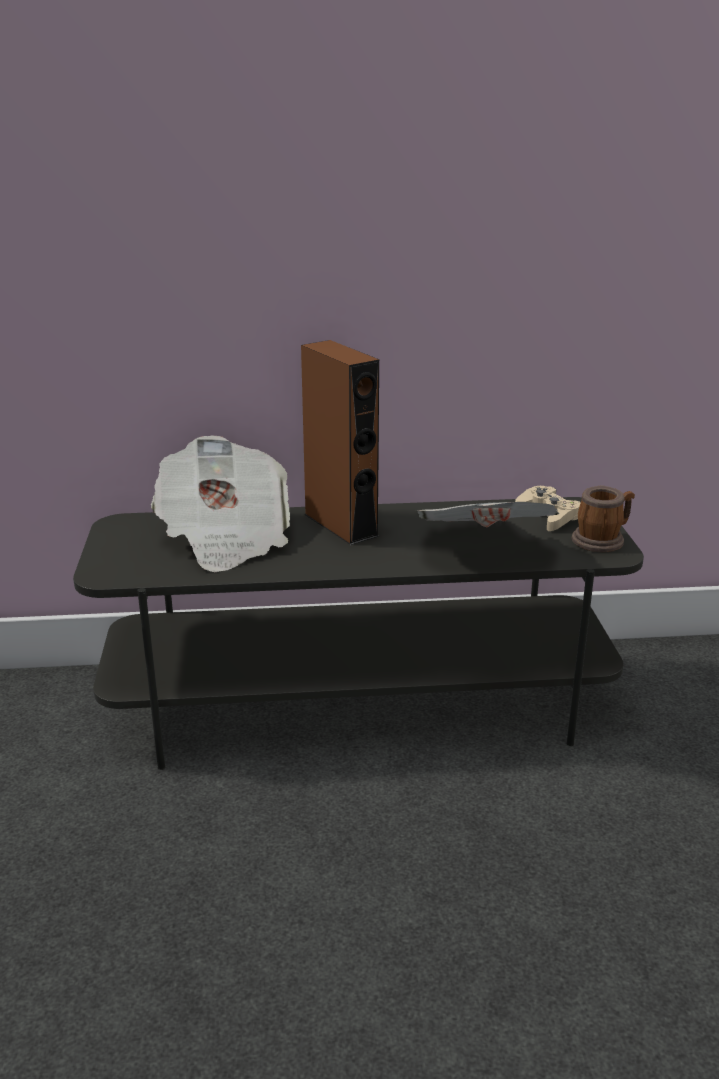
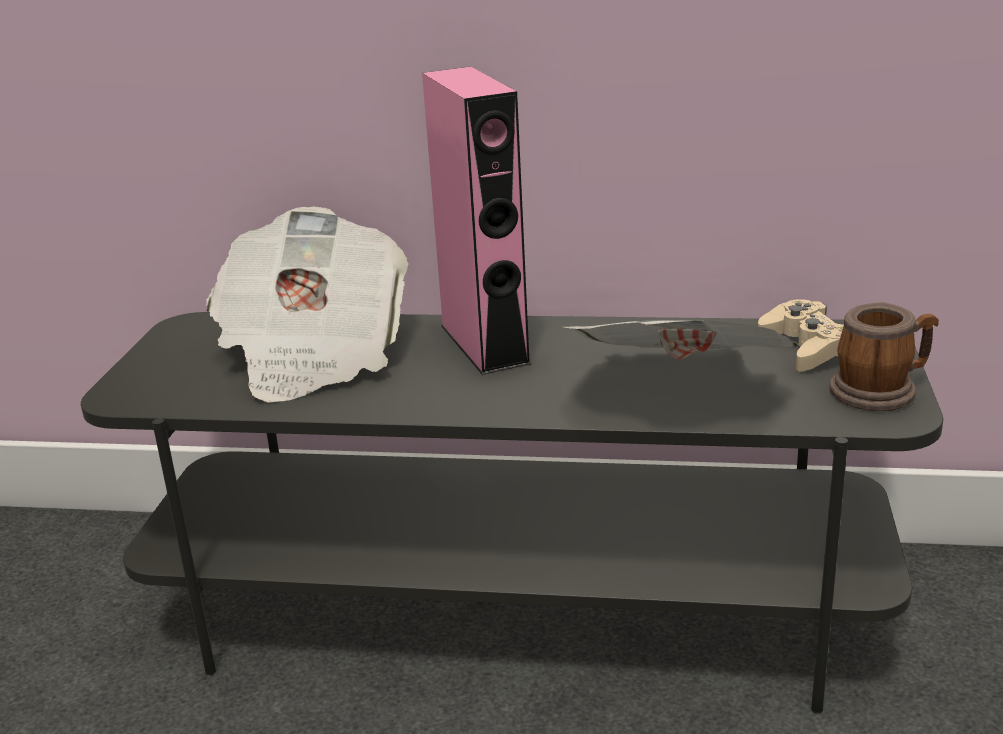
camera: 15 degrees right, 0 degrees up
(340, 525) = (484, 344): brown speaker -> pink speaker

